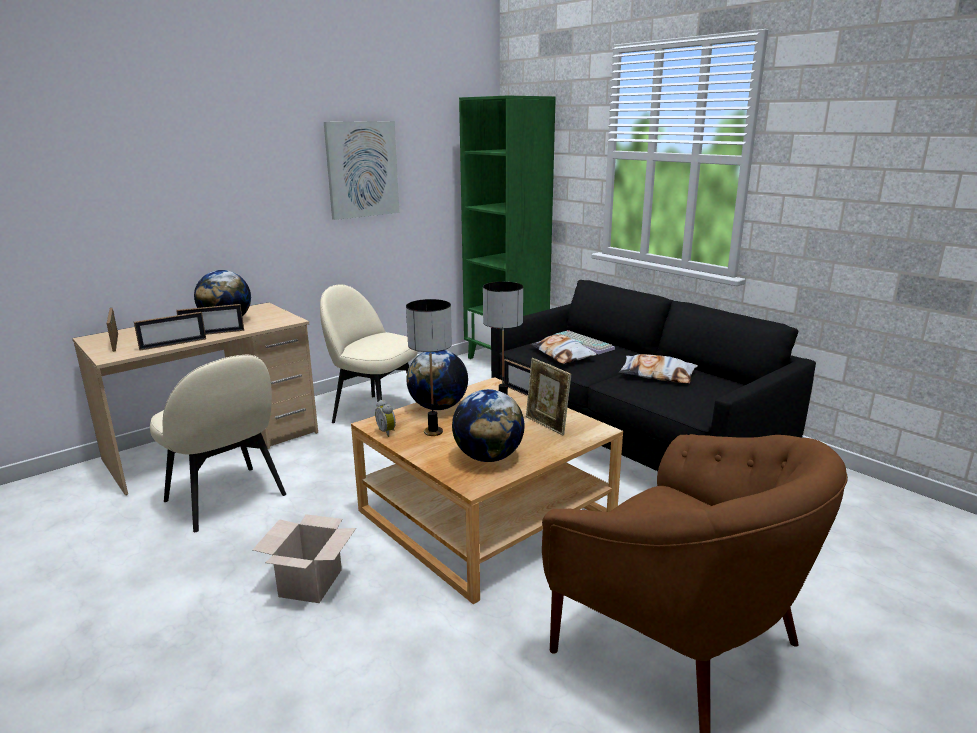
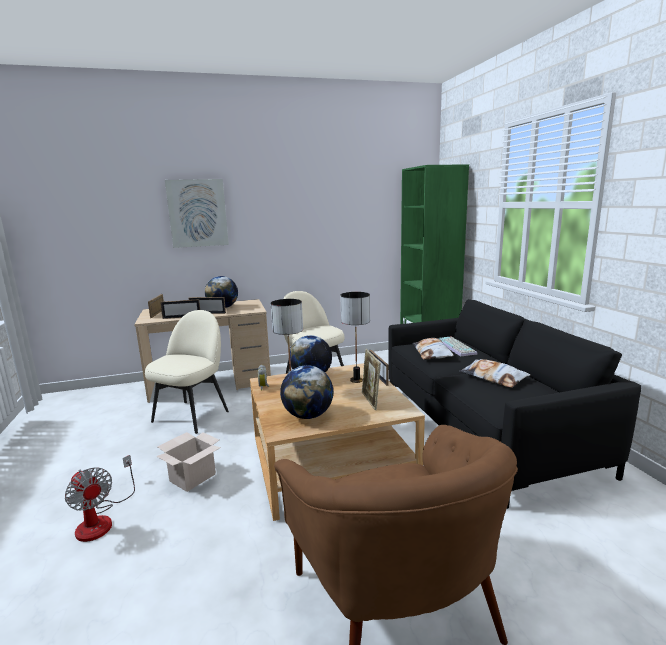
camera: 25 degrees right, 5 degrees down
(216, 676) = (101, 520): none -> fan
(227, 499) = (192, 415): beige chair -> beige chair turned 135 degrees counterclockwise
(362, 169) = (328, 217): picture -> picture (197, 213)

